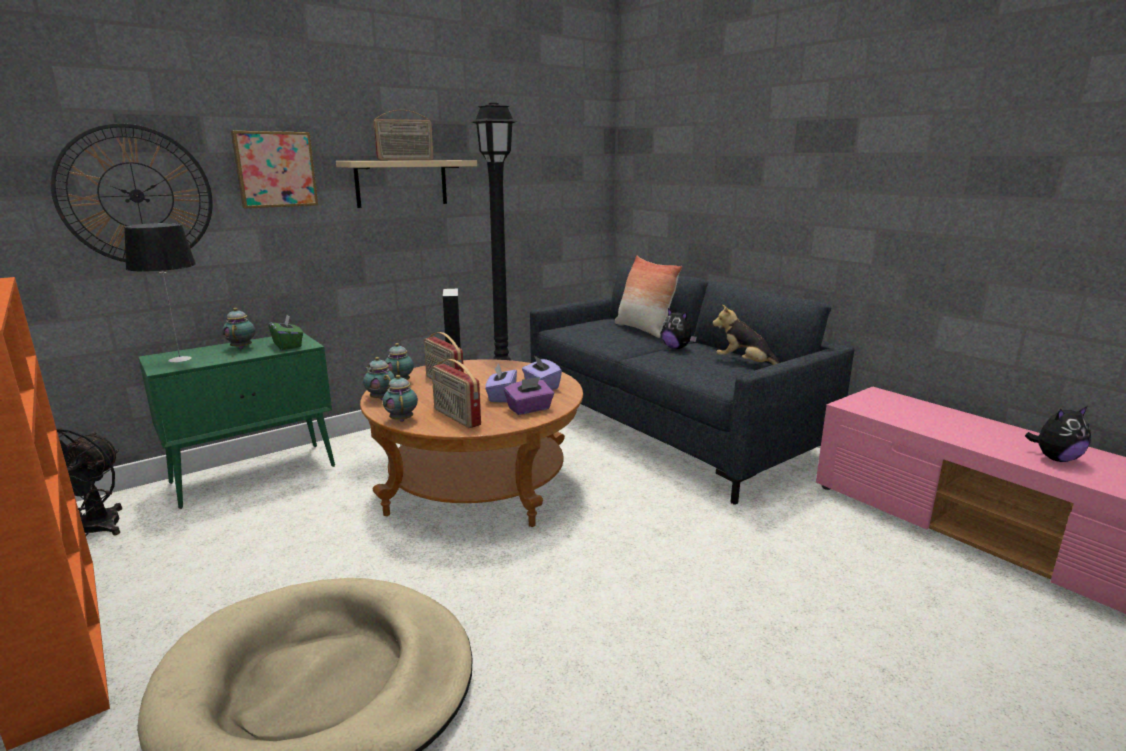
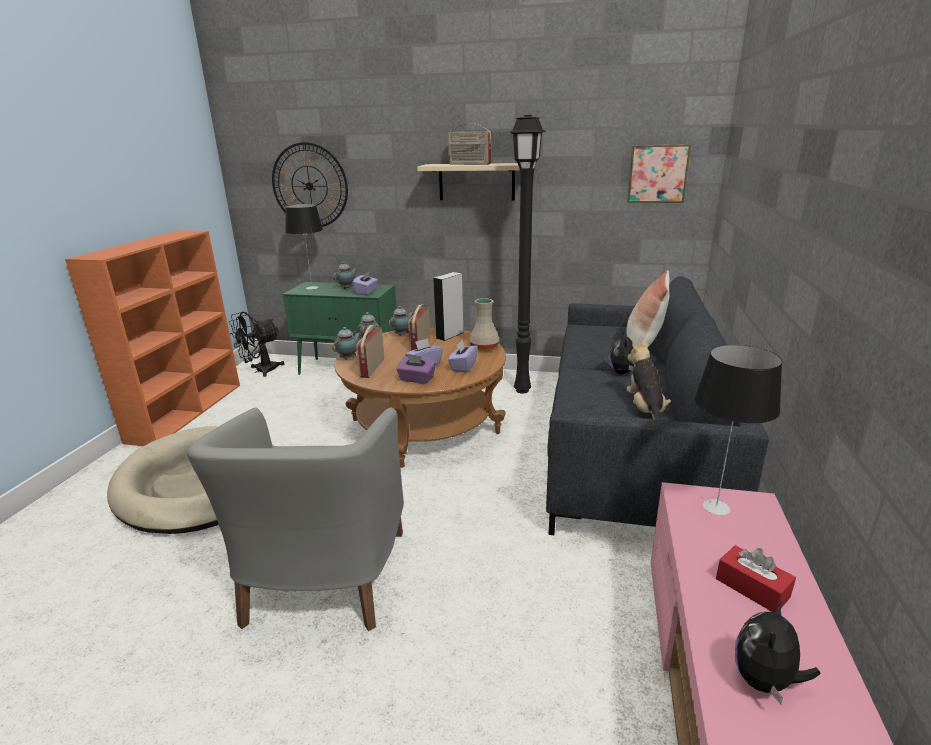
camera: 50 degrees right, 5 degrees up
(275, 169) = (385, 170): picture -> picture (657, 173)
(288, 345) = (366, 292): green tissue box -> purple tissue box
(517, 367) = (485, 348): none -> beige vase
(668, 647) = (322, 579): none -> grey armchair
(874, 403) = (715, 507): none -> table lamp
(968, 428) = (752, 588): none -> red tissue box
(1055, 458) = (765, 681): plush toy -> plush toy turned 90 degrees clockwise

